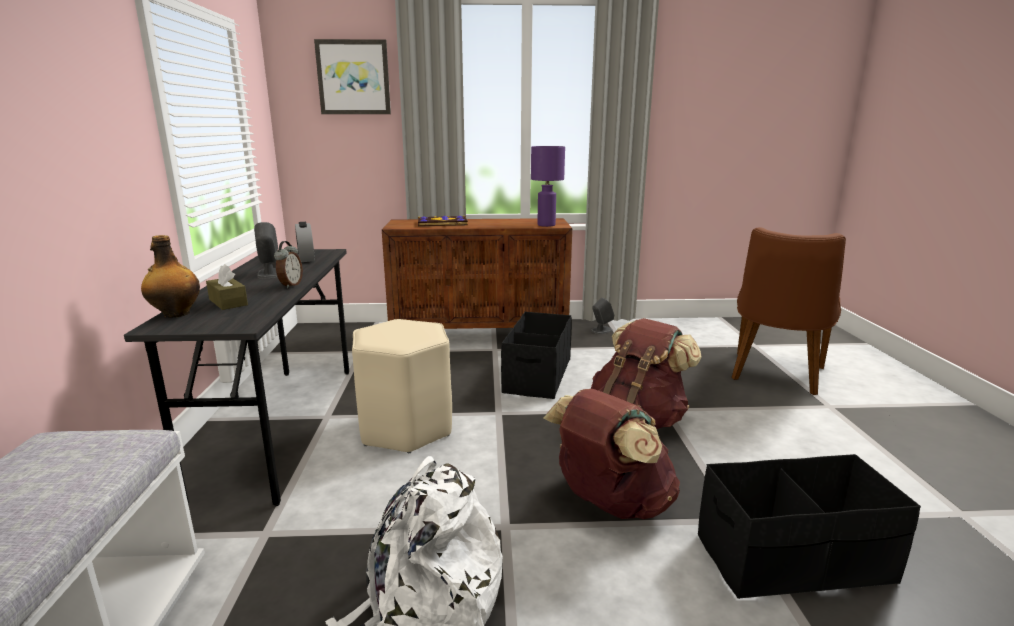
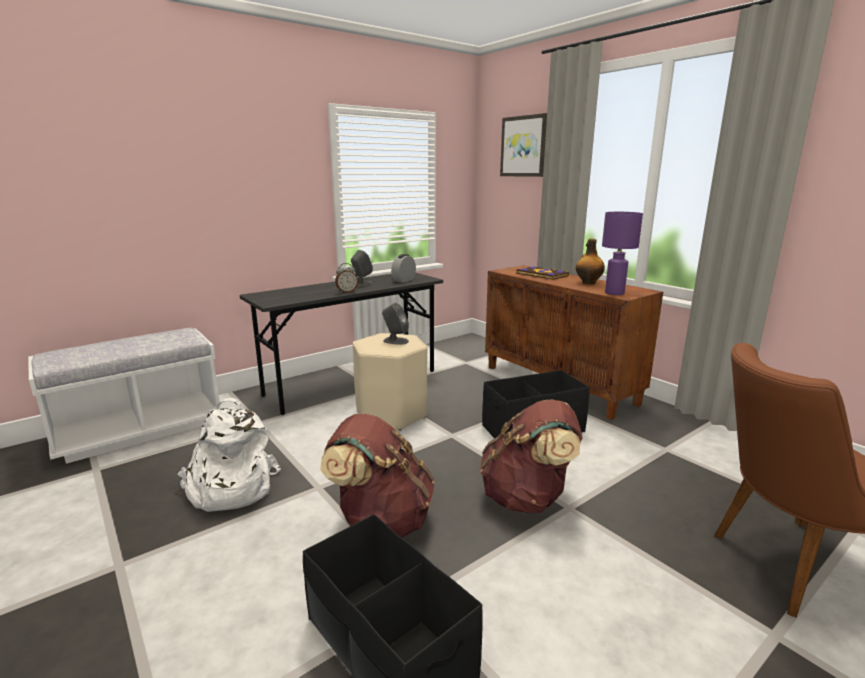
camera: 55 degrees right, 0 degrees up
(176, 314) = (274, 292): bottle -> bottle (588, 283)
(228, 302) = (302, 292): brown tissue box -> none
(601, 330) = (679, 426): grey speaker -> grey speaker (395, 341)

